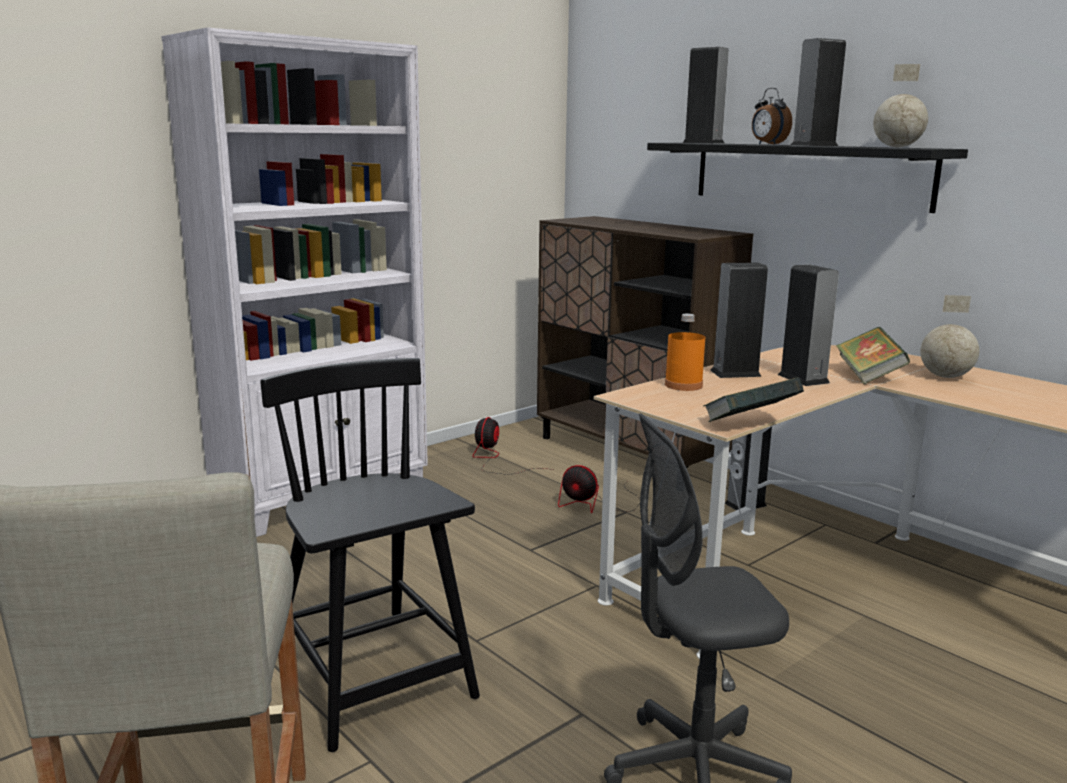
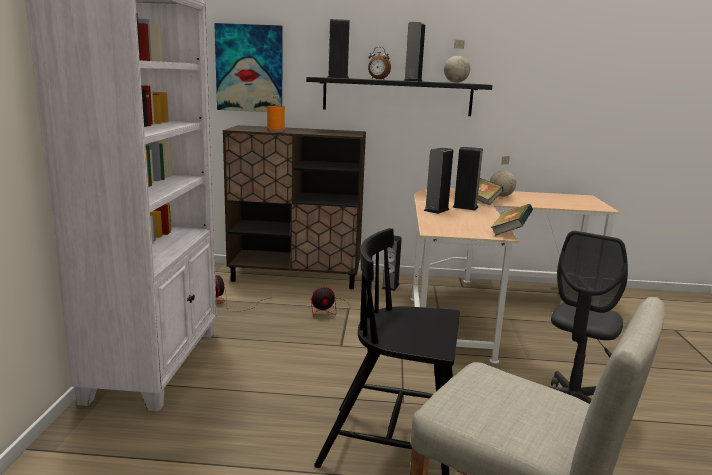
camera: 45 degrees left, 0 degrees up
(614, 132) = (249, 68): none -> picture
(683, 385) = (436, 220): orange bottle -> orange bottle (275, 130)

